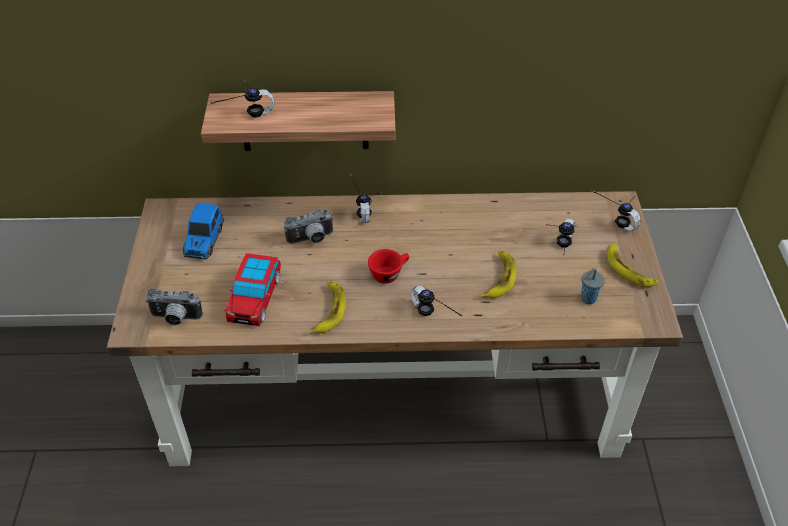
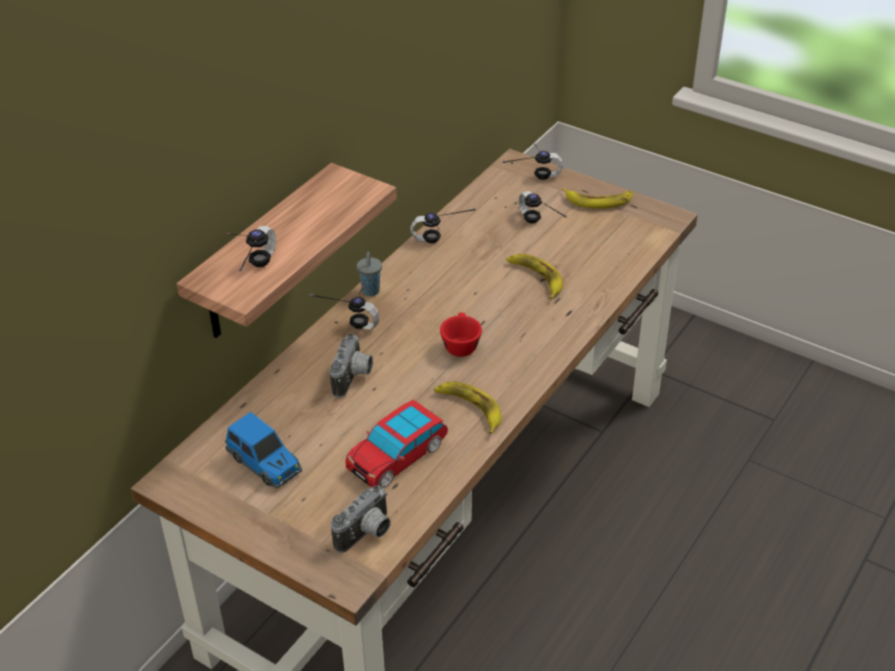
camera: 55 degrees left, 5 degrees down
(255, 297) = (397, 456): toy car -> toy car turned 90 degrees clockwise
(428, 321) = (547, 347): headphones -> headphones (443, 243)
(587, 299) = (610, 241): grey cup -> grey cup (370, 292)

